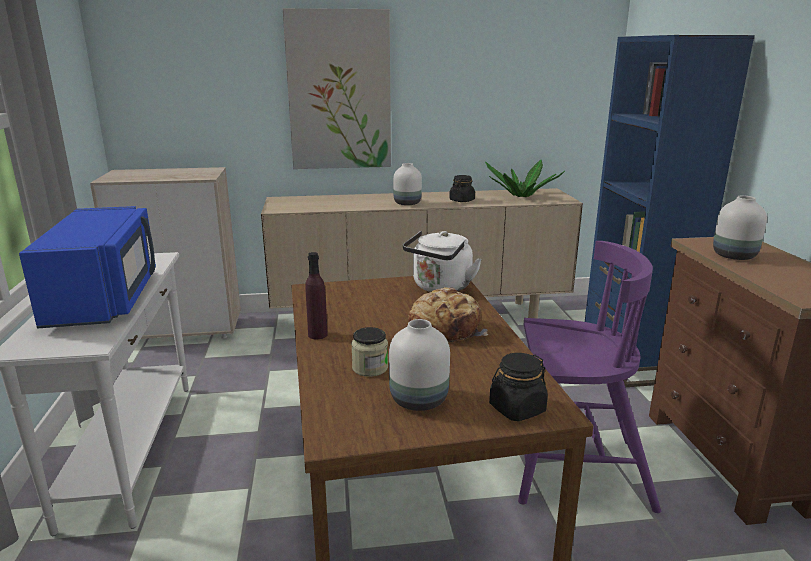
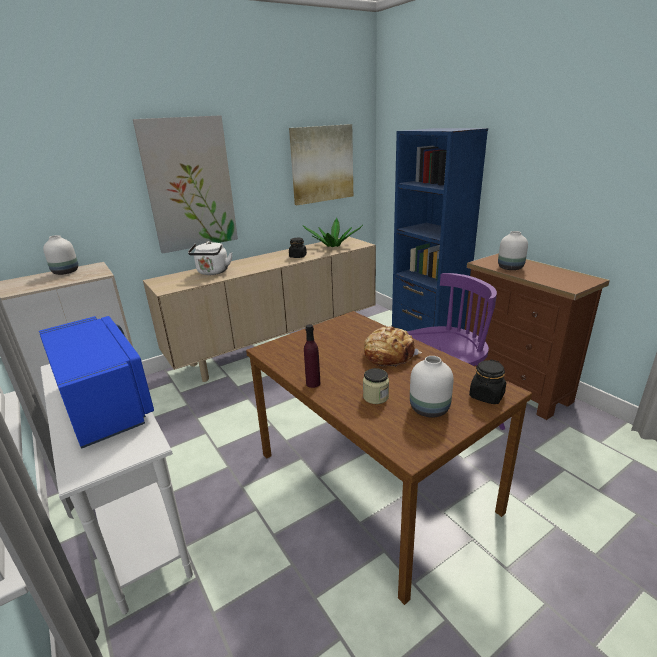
camera: 25 degrees left, 5 degrees up
(408, 203) = (263, 265): white vase -> white vase (66, 272)
(440, 288) = (352, 326): white kettle -> white kettle (212, 272)
(528, 83) = (322, 164): none -> picture

